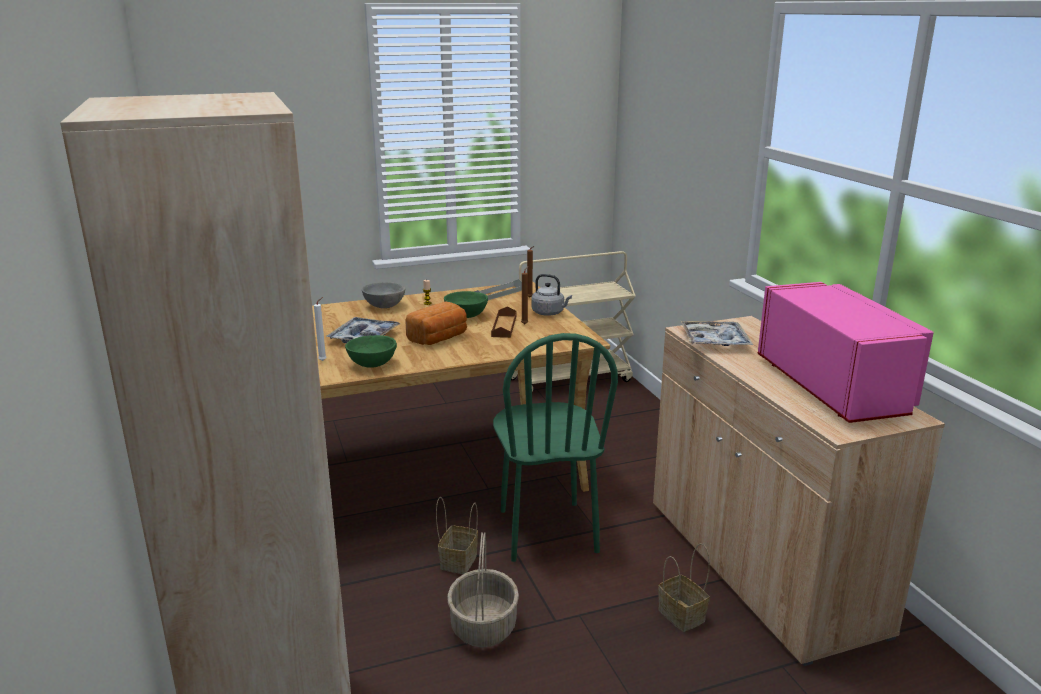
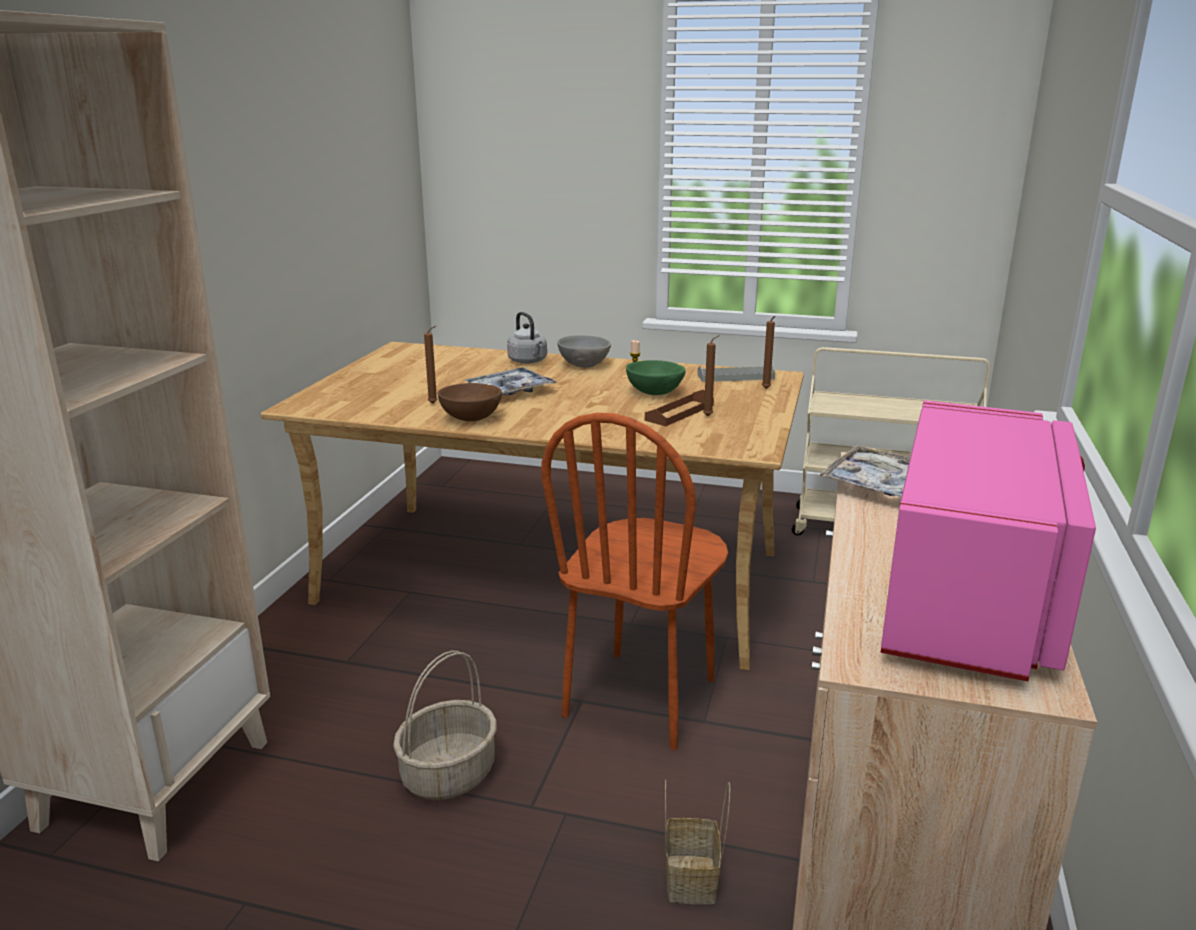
camera: 35 degrees right, 0 degrees up
(324, 360) = (434, 403): white candle -> brown candle
(371, 365) = (470, 418): green bowl -> brown bowl
(439, 338) = (584, 409): bread -> none
(458, 560) = (507, 690): basket -> none
(546, 531) = (641, 698): green chair -> brown chair
(549, 313) = (761, 410): grey kettle -> grey kettle (528, 361)

